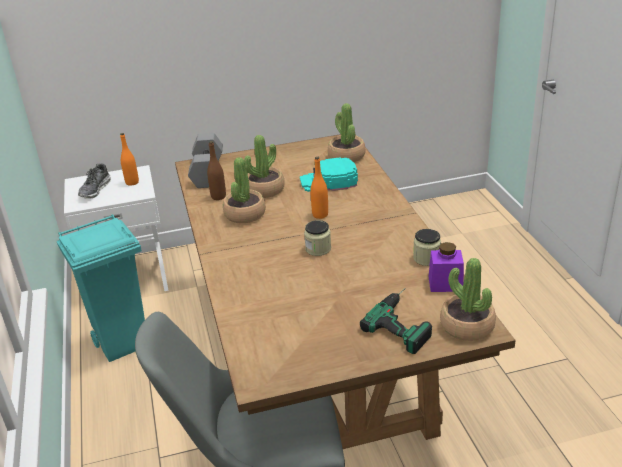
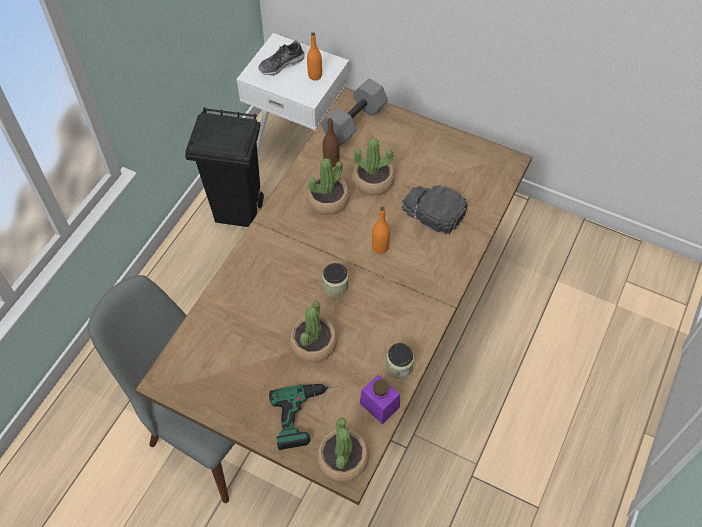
camera: 40 degrees right, 25 degrees up
(123, 343) = (239, 211): turquoise trash can -> black trash can
(329, 181) = (433, 210): turquoise cap -> black cap
(346, 156) = (485, 187): potted plant -> potted plant (313, 343)

